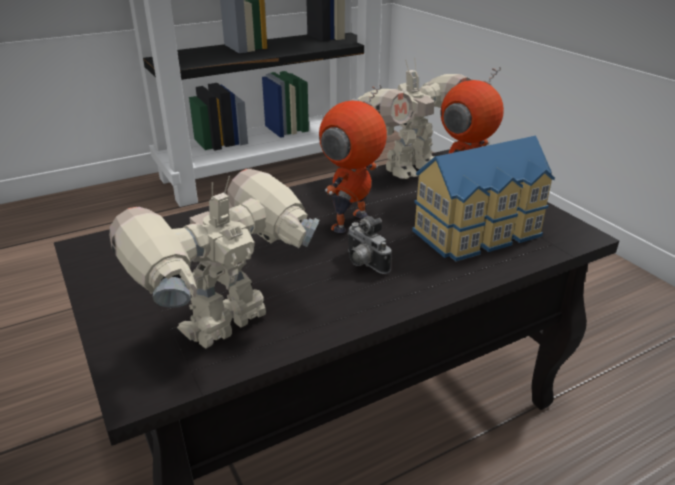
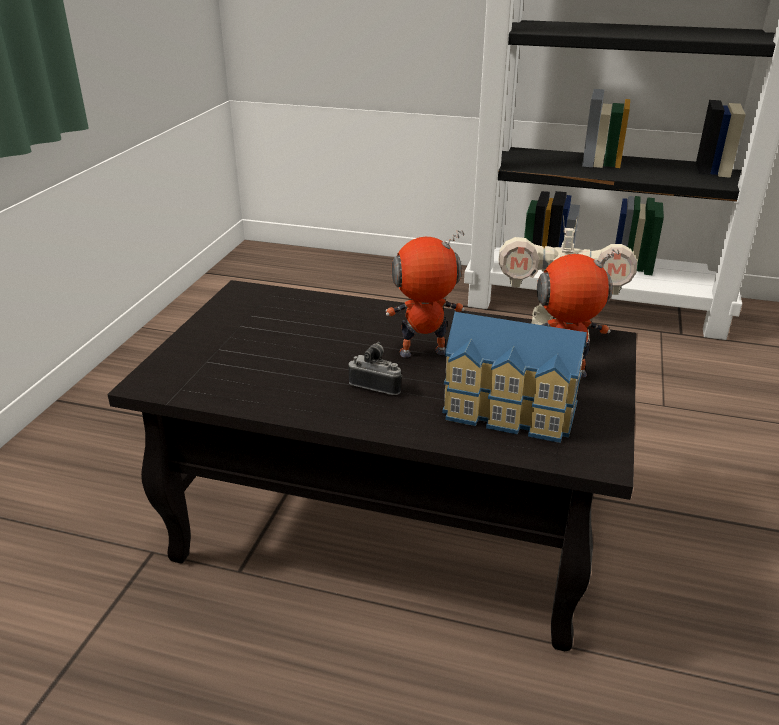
camera: 45 degrees right, 0 degrees up
(229, 326) = (234, 377): toy robot -> none
(363, 264) = (377, 385): camera -> camera turned 105 degrees clockwise

